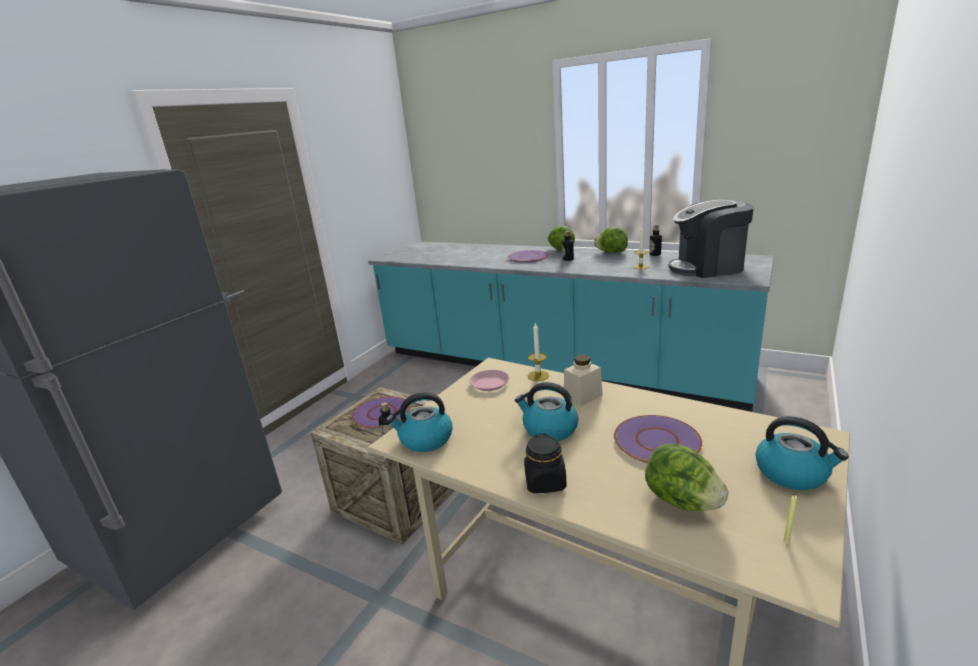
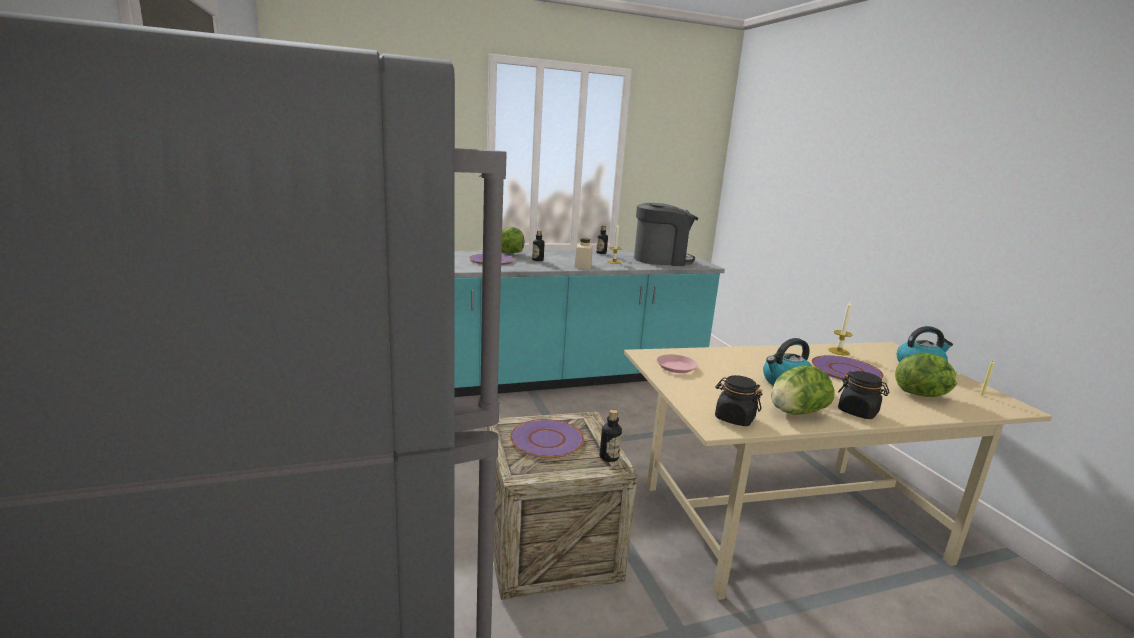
camera: 50 degrees left, 5 degrees down
(425, 440) = (734, 418): kettle -> black jar
(538, 376) = (695, 353): candle -> candle (838, 351)
(583, 396) = (753, 358): beige jar -> beige jar (583, 266)
(611, 252) = (561, 253): lettuce -> lettuce (796, 412)
(707, 268) = (661, 260): coffee machine -> coffee machine turned 135 degrees counterclockwise

